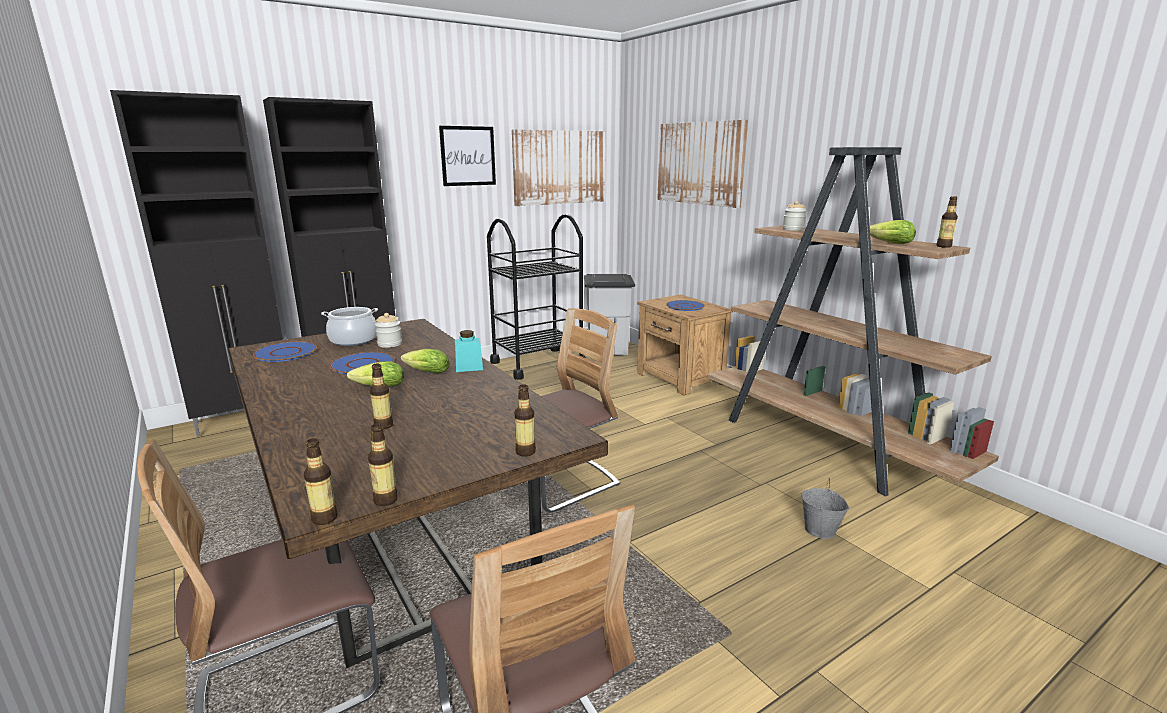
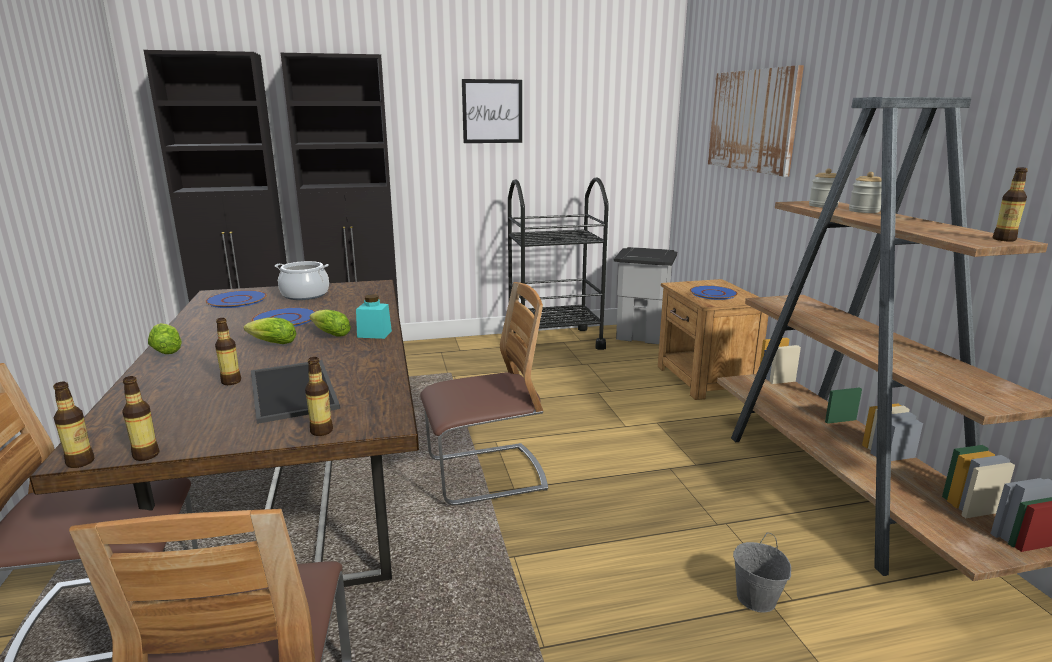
camera: 20 degrees right, 0 degrees up
(389, 344) = (331, 302): jar -> jar (864, 211)
(457, 424) = (295, 390): none -> tray
(560, 167) = (600, 125): picture -> none
(888, 243) = (923, 230): lettuce -> lettuce (167, 349)

